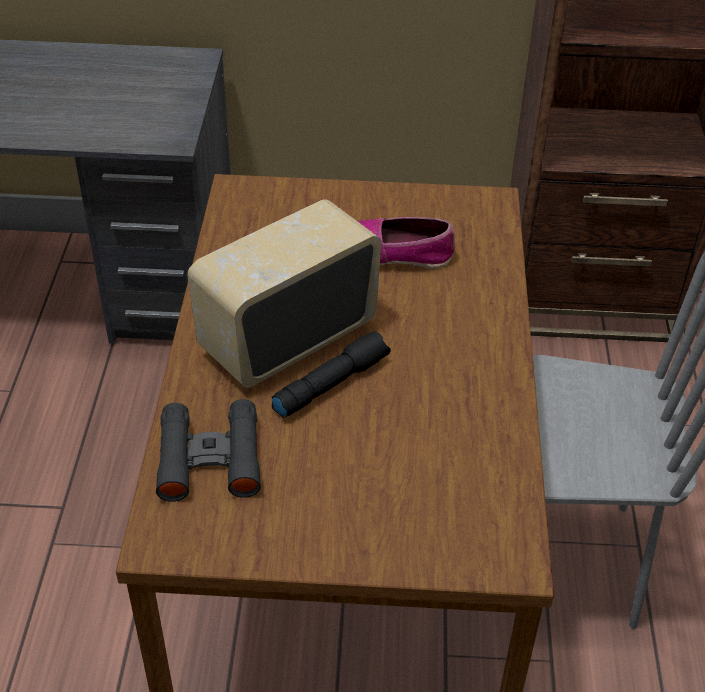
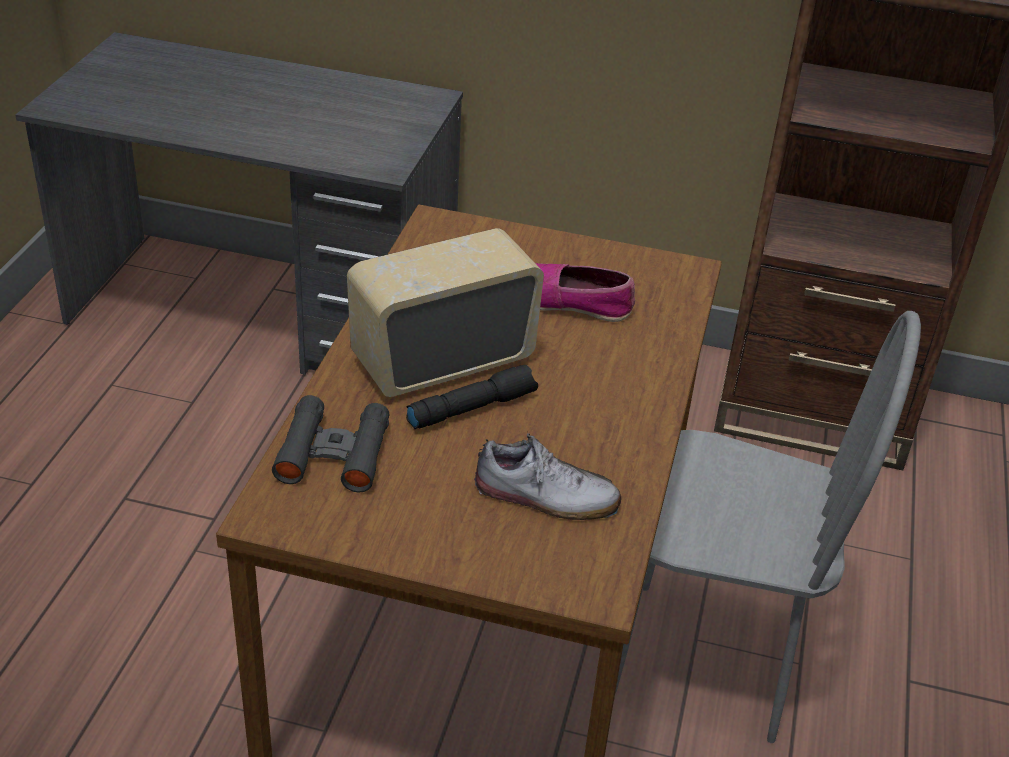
camera: 10 degrees right, 5 degrees down
(430, 466) = (546, 496): none -> shoe

